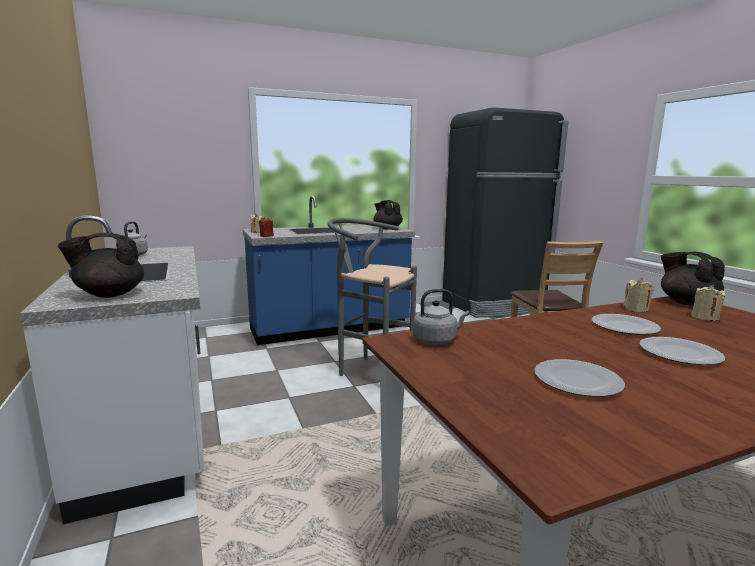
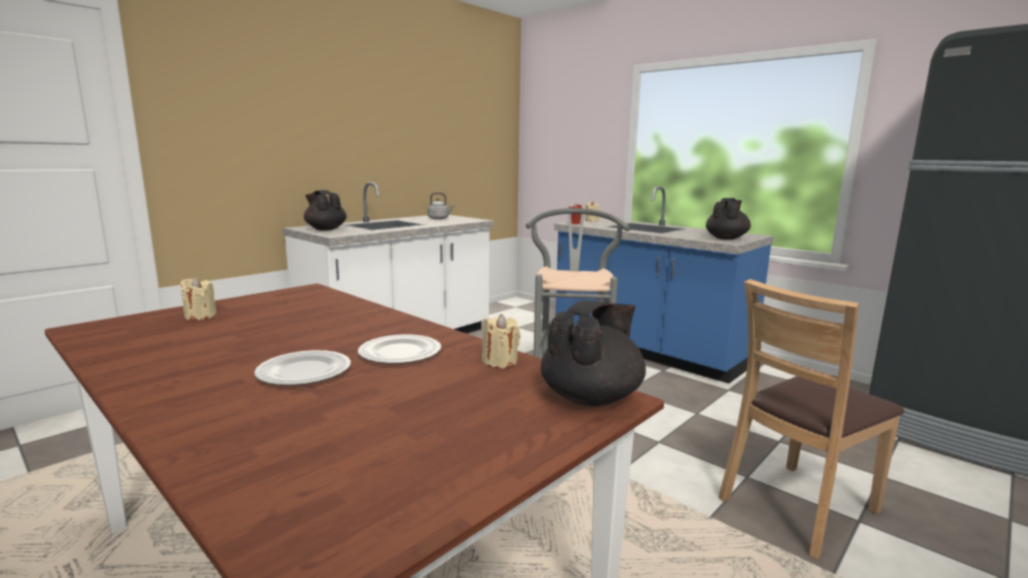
camera: 65 degrees right, 0 degrees up
(437, 340) = (315, 297): grey kettle -> none
(577, 381) = (222, 333): plate -> none
(705, 317) = (494, 401): beige candle -> beige candle (200, 316)

